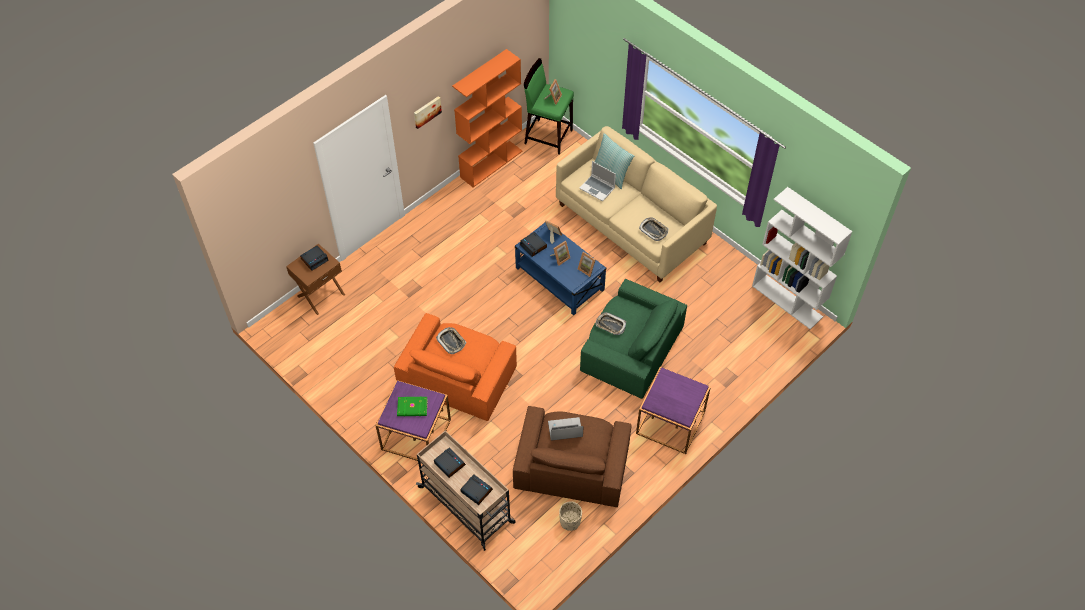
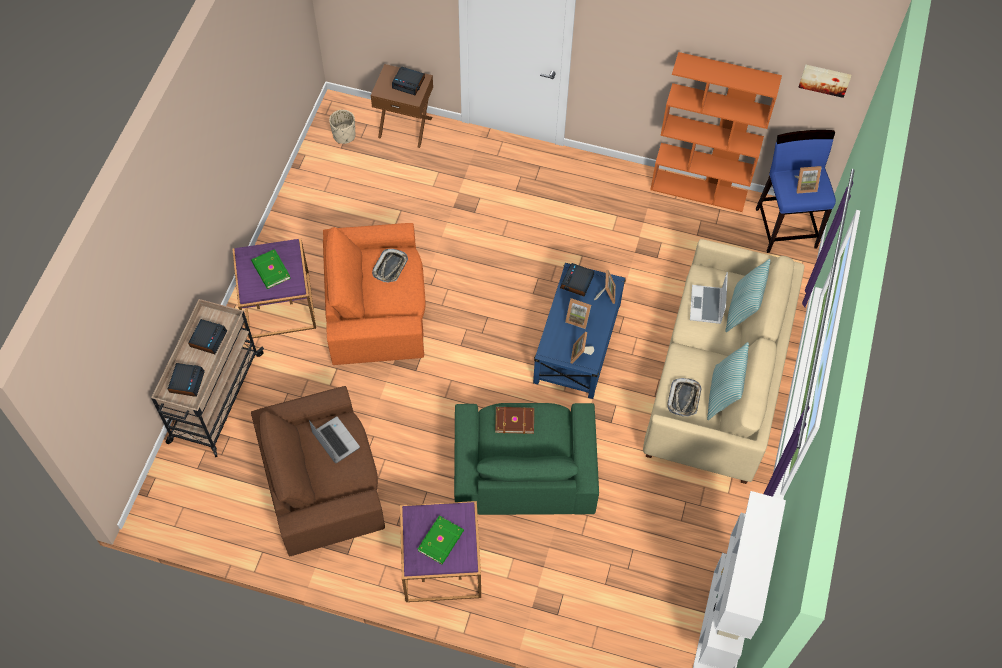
camera: 60 degrees right, 5 degrees up
(426, 111) = (631, 53): picture -> picture (824, 79)
(548, 136) = (786, 227): green stool -> blue stool
(570, 521) = (246, 514): beige planter -> beige planter (344, 135)
(610, 325) = (514, 420): tray -> brown book
(662, 211) = (723, 394): none -> pillow
(678, 396) = (441, 541): none -> green book

